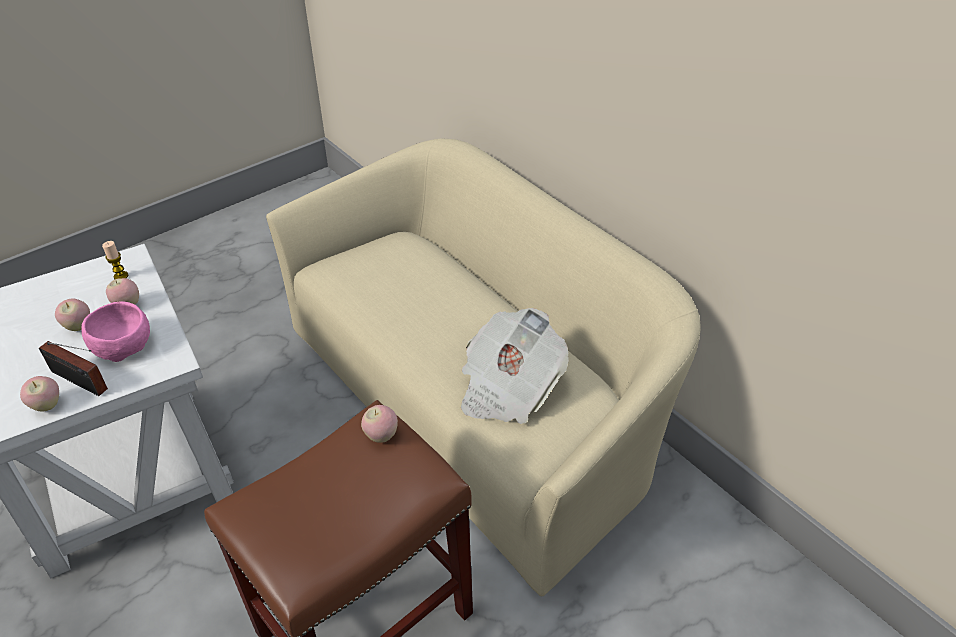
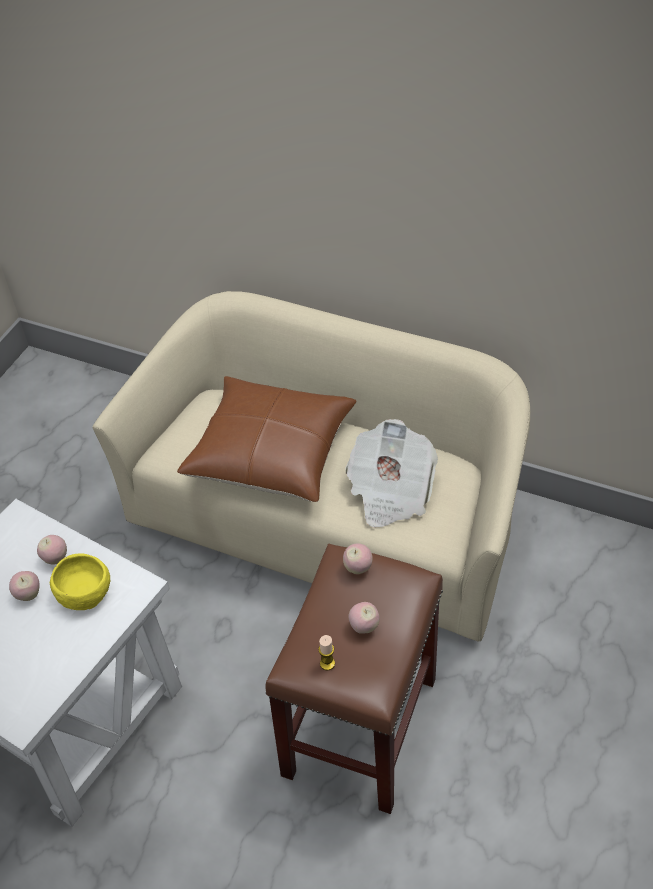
camera: 25 degrees left, 5 degrees up
(47, 405) = (67, 668): apple -> apple (364, 626)
(81, 382) = (78, 637): radio -> none
(121, 276) = (23, 536): candle -> candle (327, 663)
(123, 344) = (84, 591): pink bowl -> yellow bowl
(420, 304) = (271, 452): none -> brown pillow

